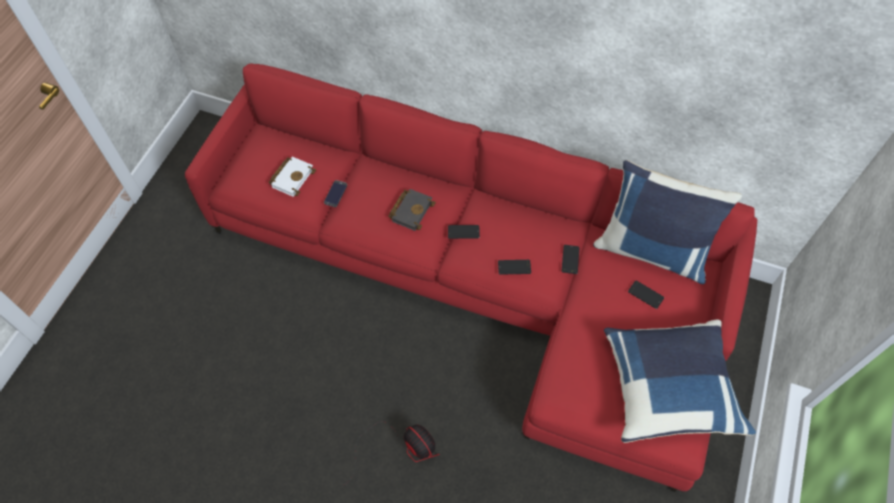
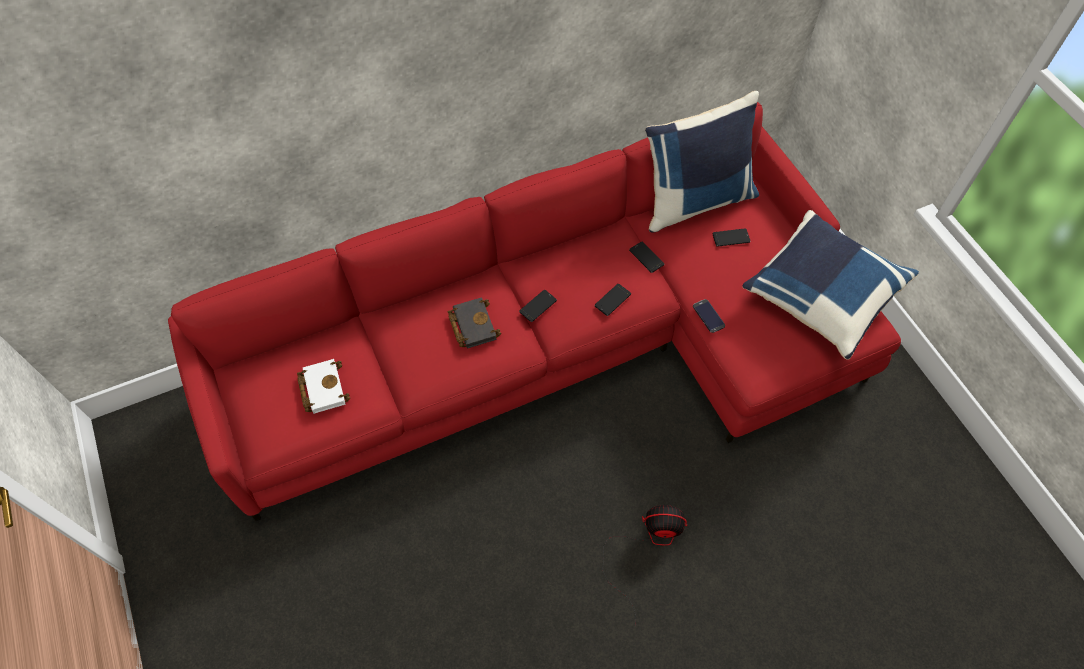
camera: 45 degrees left, 0 degrees up
(335, 194) = (382, 368): phone -> phone (708, 316)

